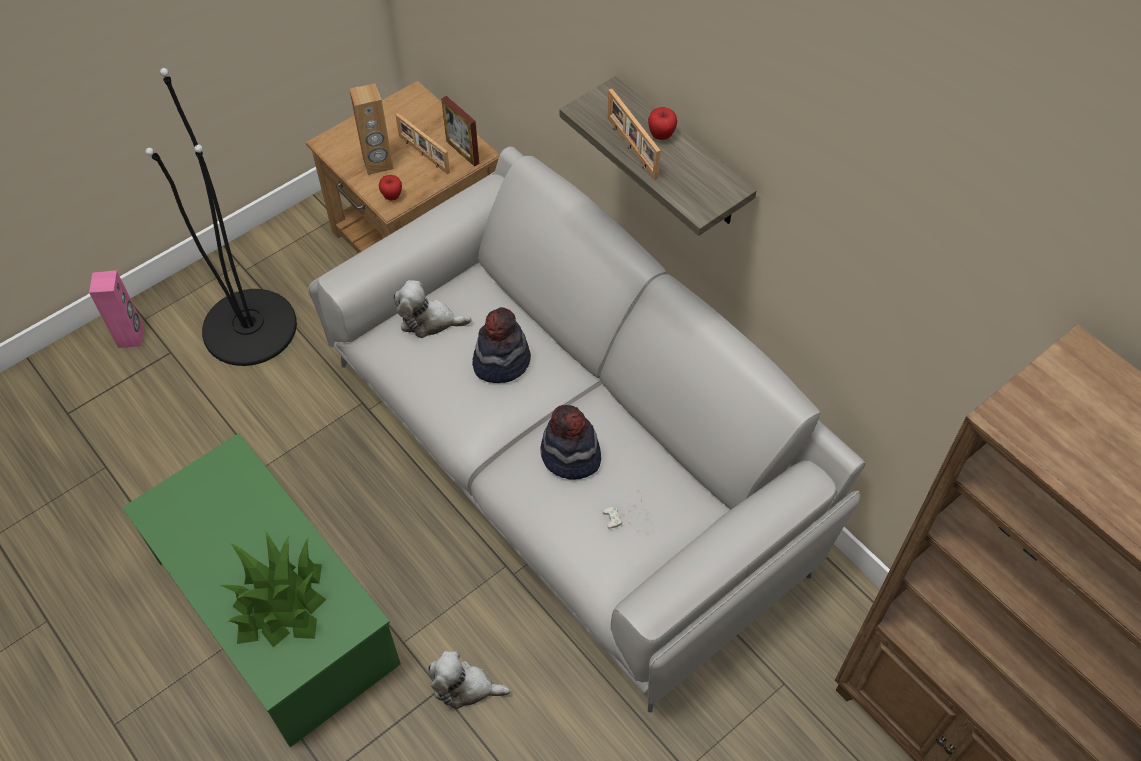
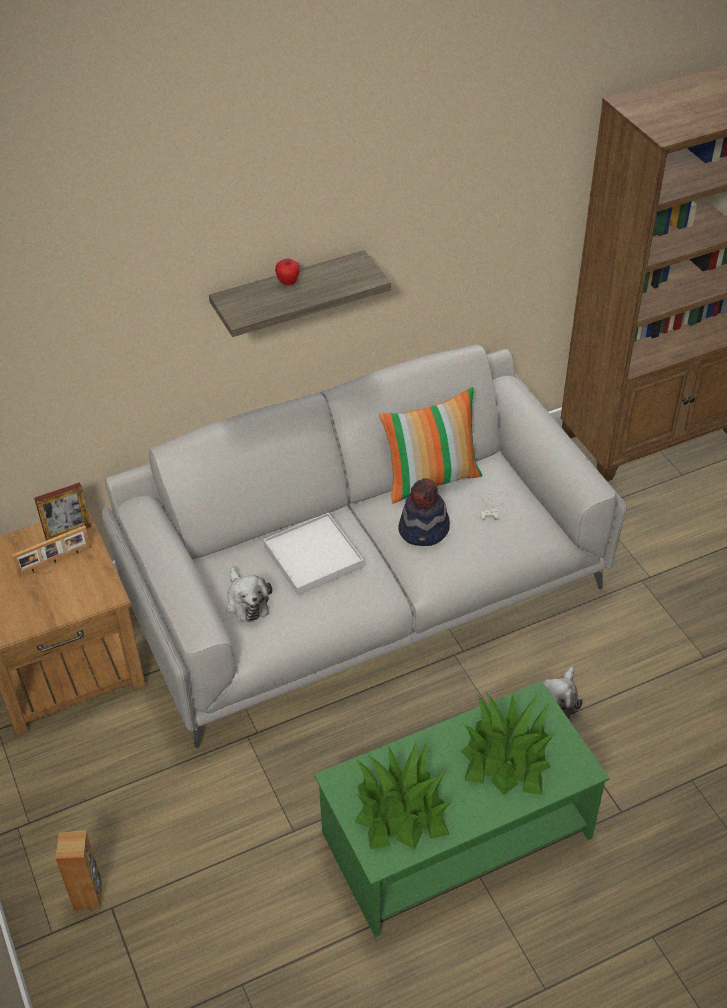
camera: 75 degrees left, 10 degrees down
(131, 337) = (72, 948): pink speaker -> none
(204, 515) = (401, 811): none -> potted plant
(249, 327) = (111, 825): black floor lamp -> none
(378, 164) = (48, 598): brown speaker -> brown speaker (89, 896)
(392, 196) = (98, 592): apple -> none
(429, 320) = (246, 601): plush toy -> plush toy turned 45 degrees counterclockwise
(501, 361) = (313, 557): hat -> white tray
(631, 148) = (294, 300): picture frame -> none
(658, 448) = (431, 479): none -> pillow

